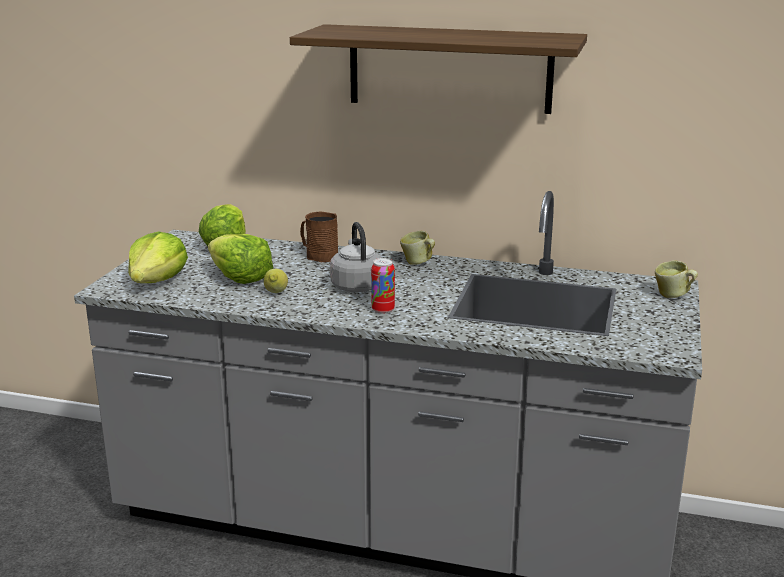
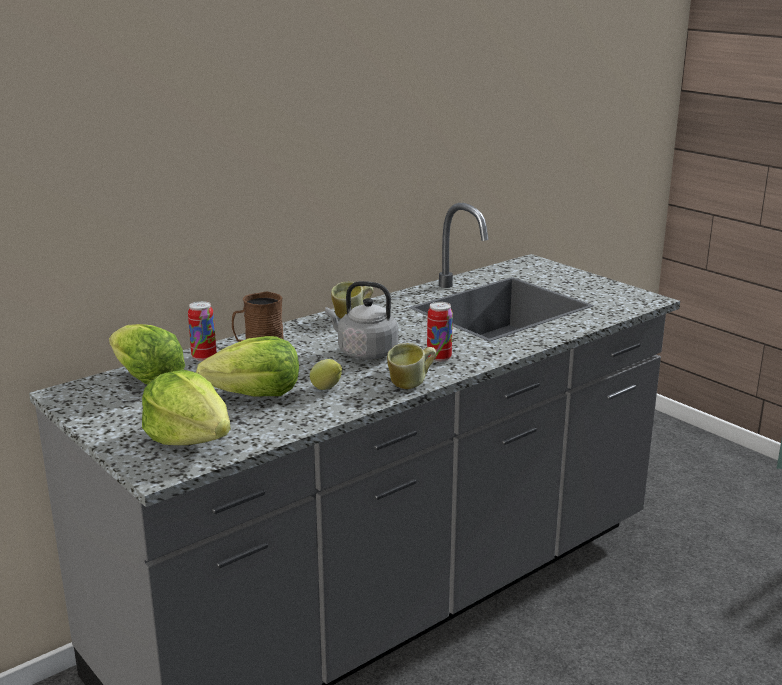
camera: 55 degrees left, 0 degrees up
(279, 248) = (204, 357): none -> can
(449, 68) = (338, 101): shelf -> none
(673, 296) = (550, 268): mug -> mug (411, 385)

